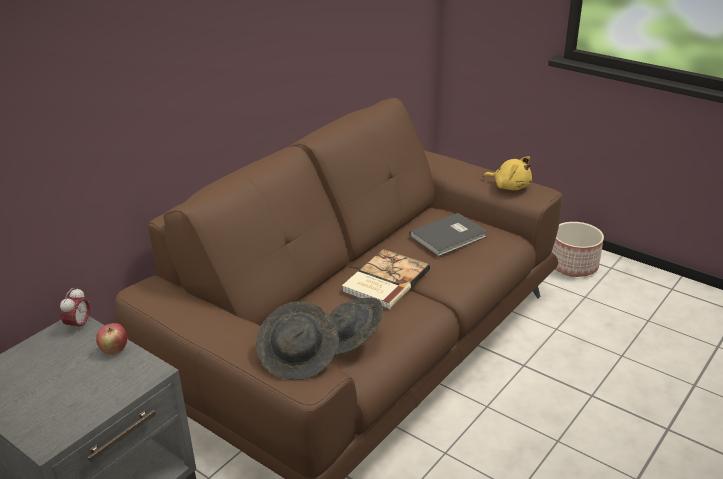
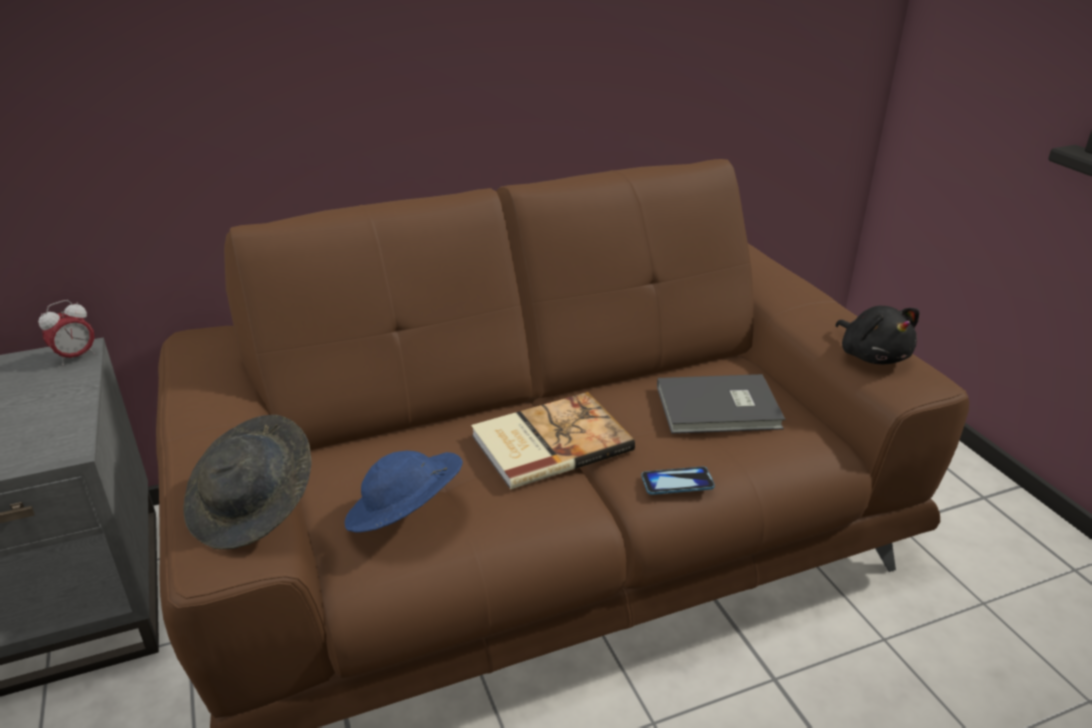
camera: 30 degrees right, 0 degrees up
(114, 350) = (66, 403): apple -> none
(351, 340) = (405, 516): grey hat -> blue hat
(462, 277) = (677, 482): none -> phone
(510, 186) = (872, 355): yellow plush toy -> black plush toy
(573, 266) = (998, 540): planter -> none

